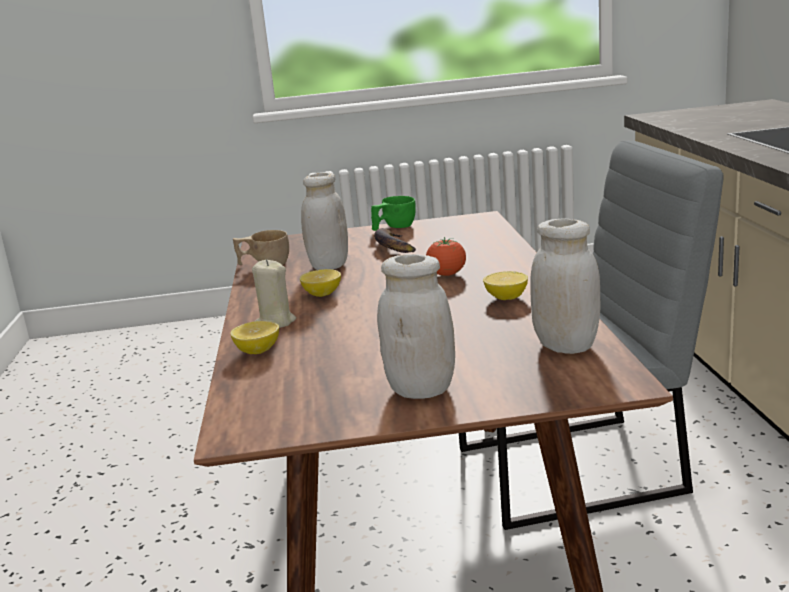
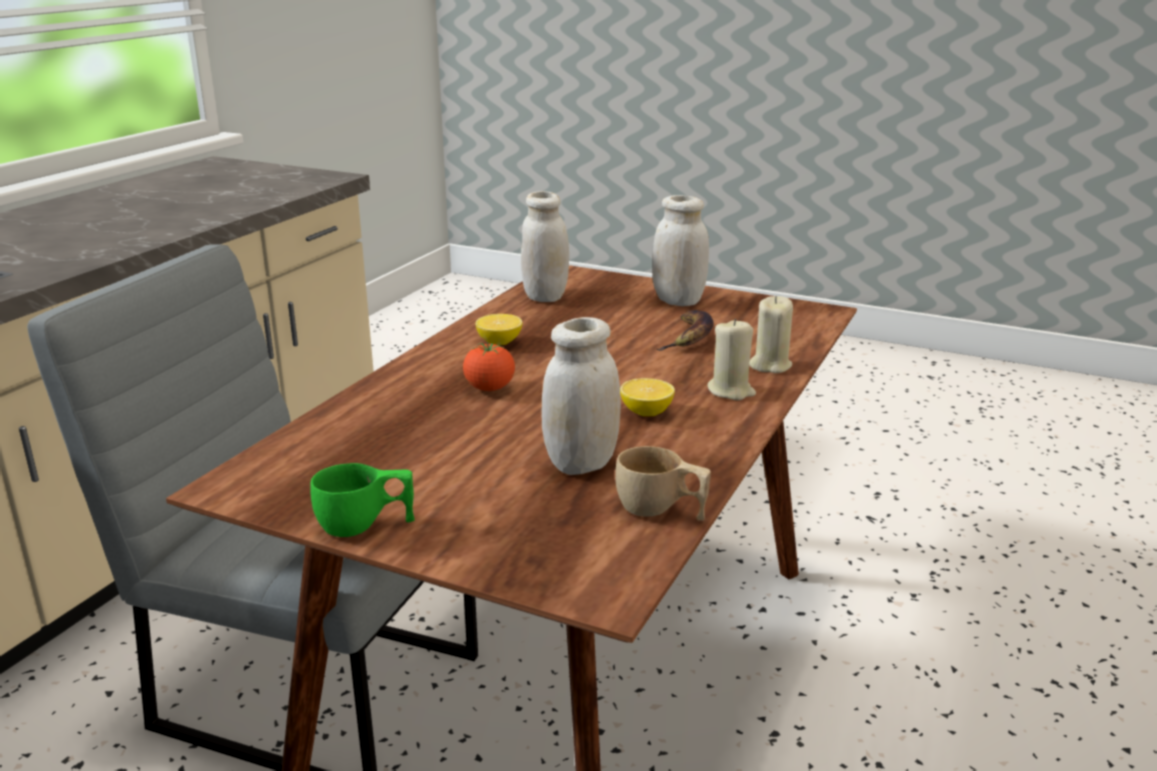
camera: 150 degrees left, 5 degrees up
(258, 351) = (770, 365): lemon -> beige candle
(394, 247) = (451, 467): banana -> banana (689, 337)

